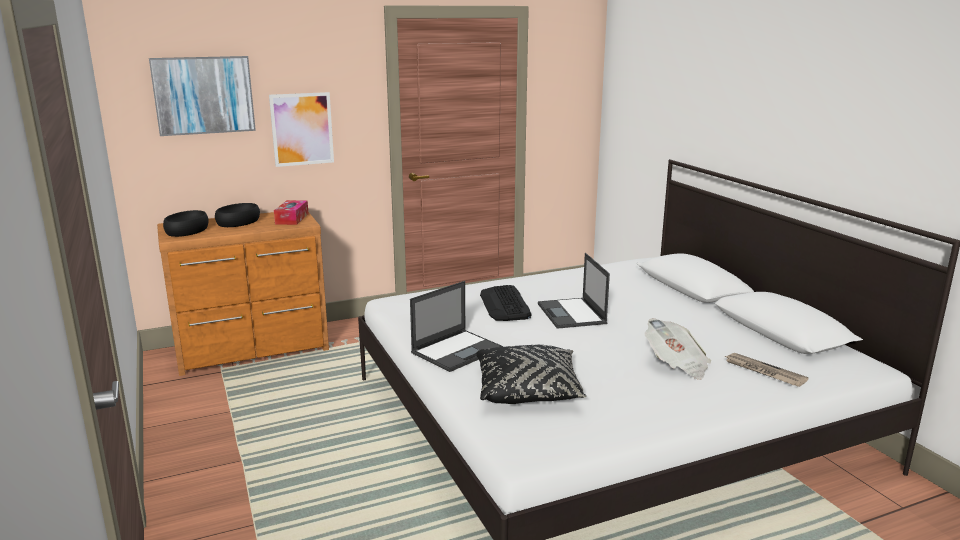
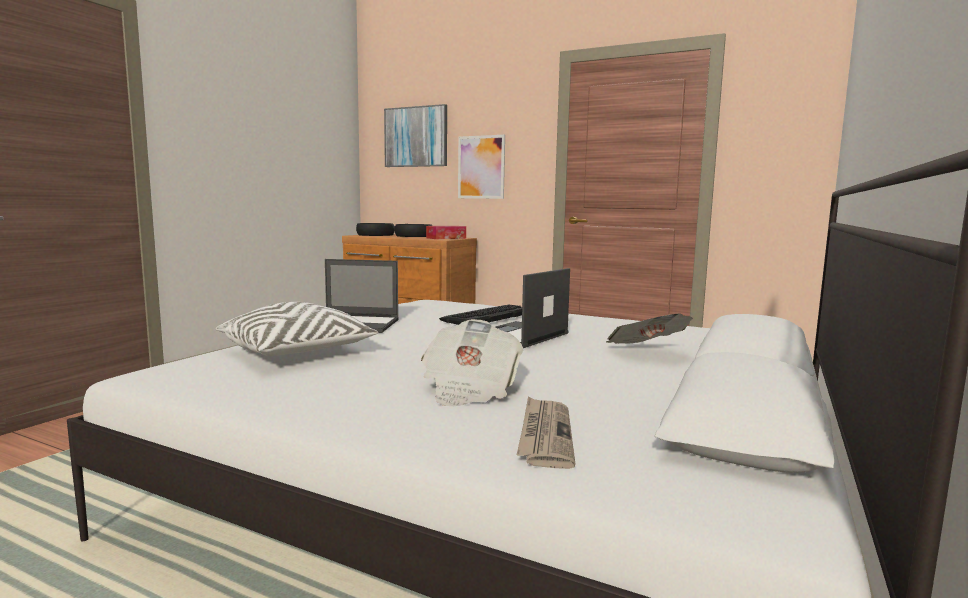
camera: 50 degrees right, 10 degrees down
(528, 390) = (298, 353): black pillow -> white pillow
(651, 300) = (646, 352): none -> newspaper

